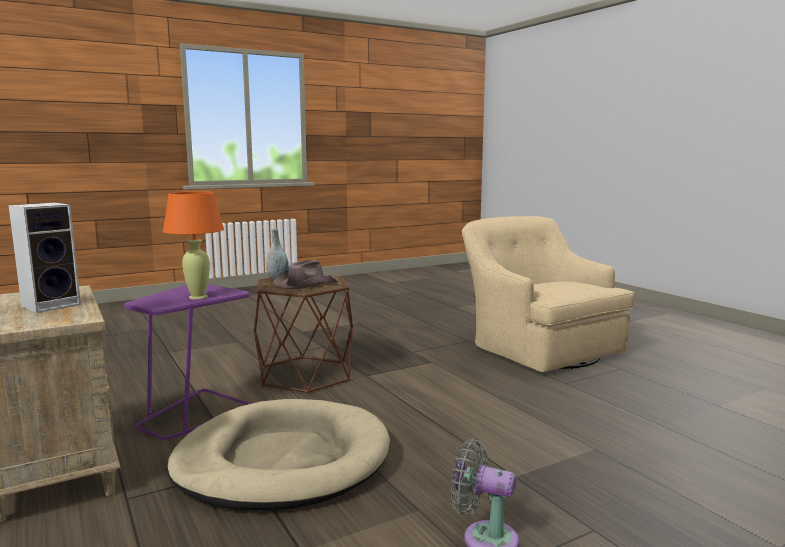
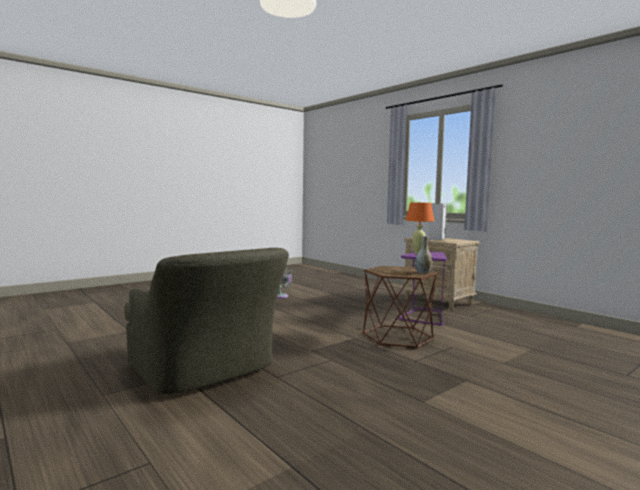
camera: 170 degrees right, 5 degrees down
(282, 461) = (360, 306): beige dog bed -> none
(305, 284) = (395, 270): brown hat -> none
(538, 347) = (206, 371): beige armchair -> green armchair

